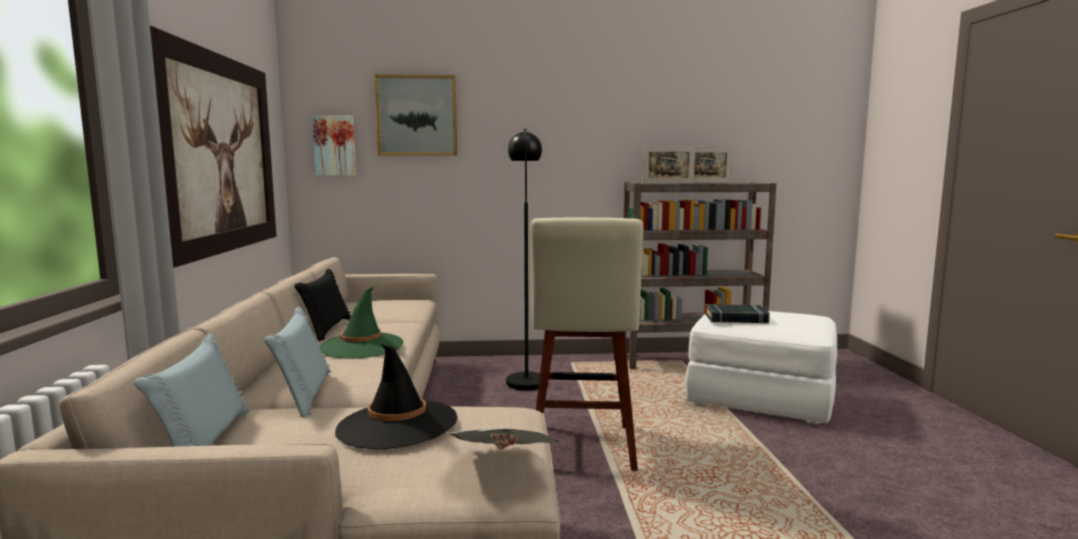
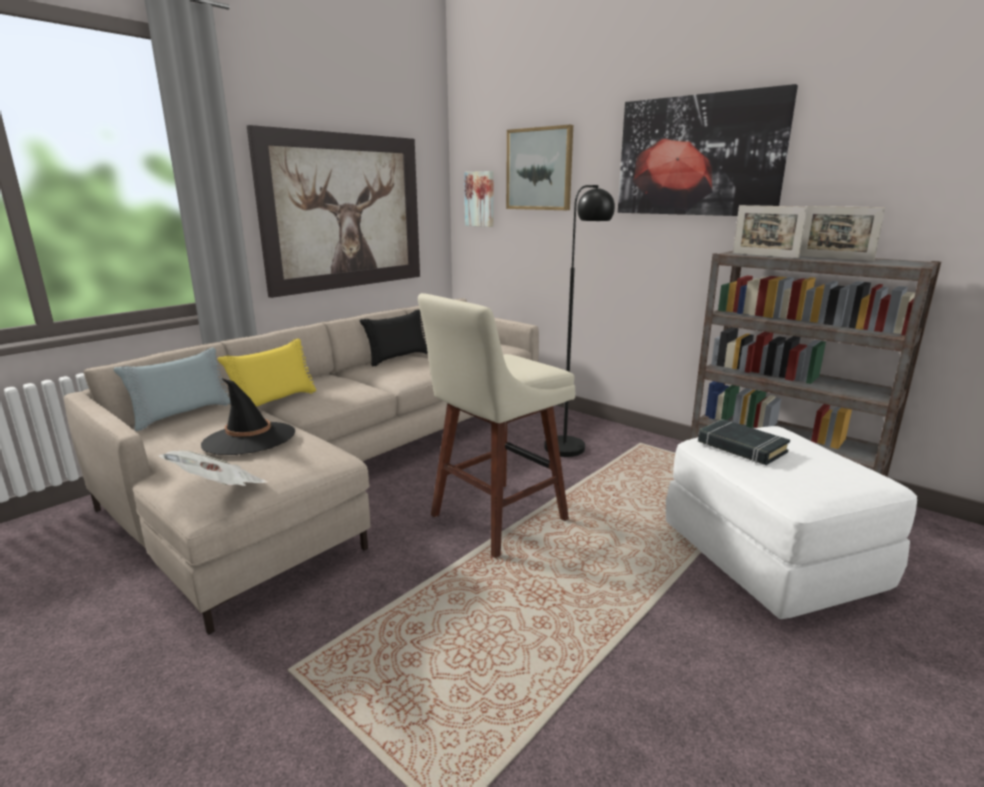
camera: 45 degrees right, 10 degrees up
(303, 394) = (274, 402): blue pillow -> yellow pillow
(362, 346) = (379, 377): green hat -> none
(582, 110) = (698, 156): none -> picture

